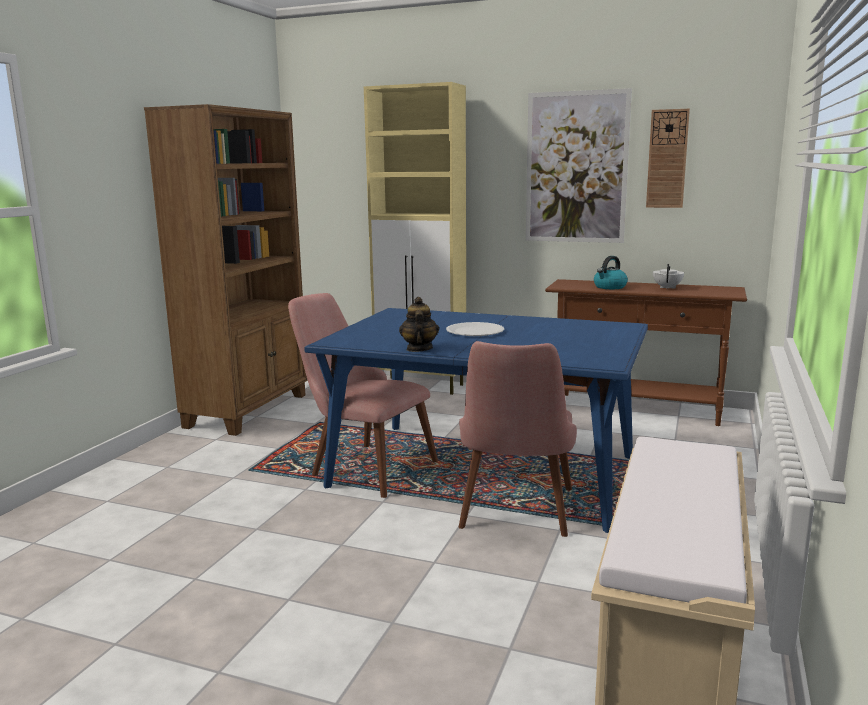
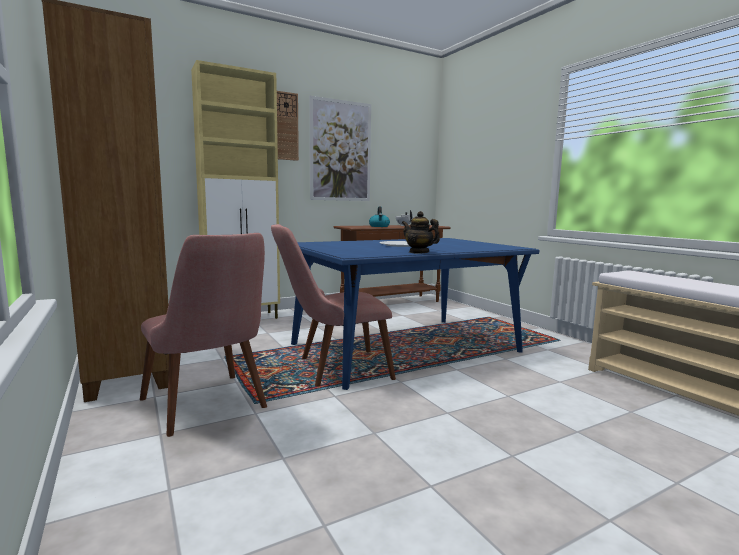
camera: 50 degrees left, 5 degrees down
(515, 516) = (475, 360): pink chair -> pink chair (210, 408)
(667, 159) = (389, 150): wall clock -> wall clock (286, 126)

